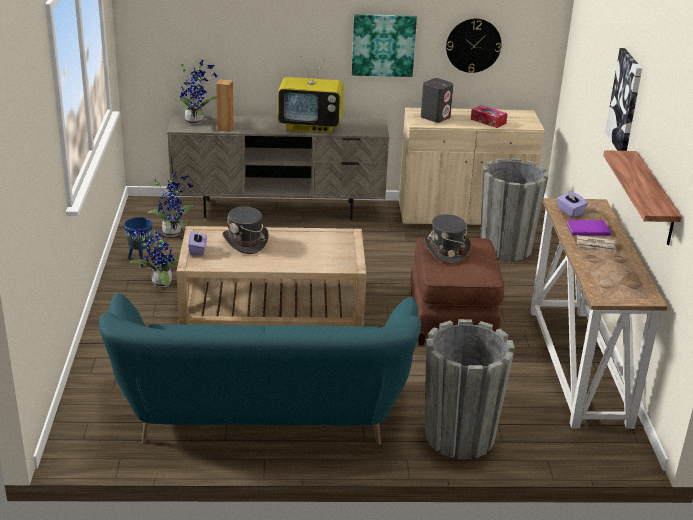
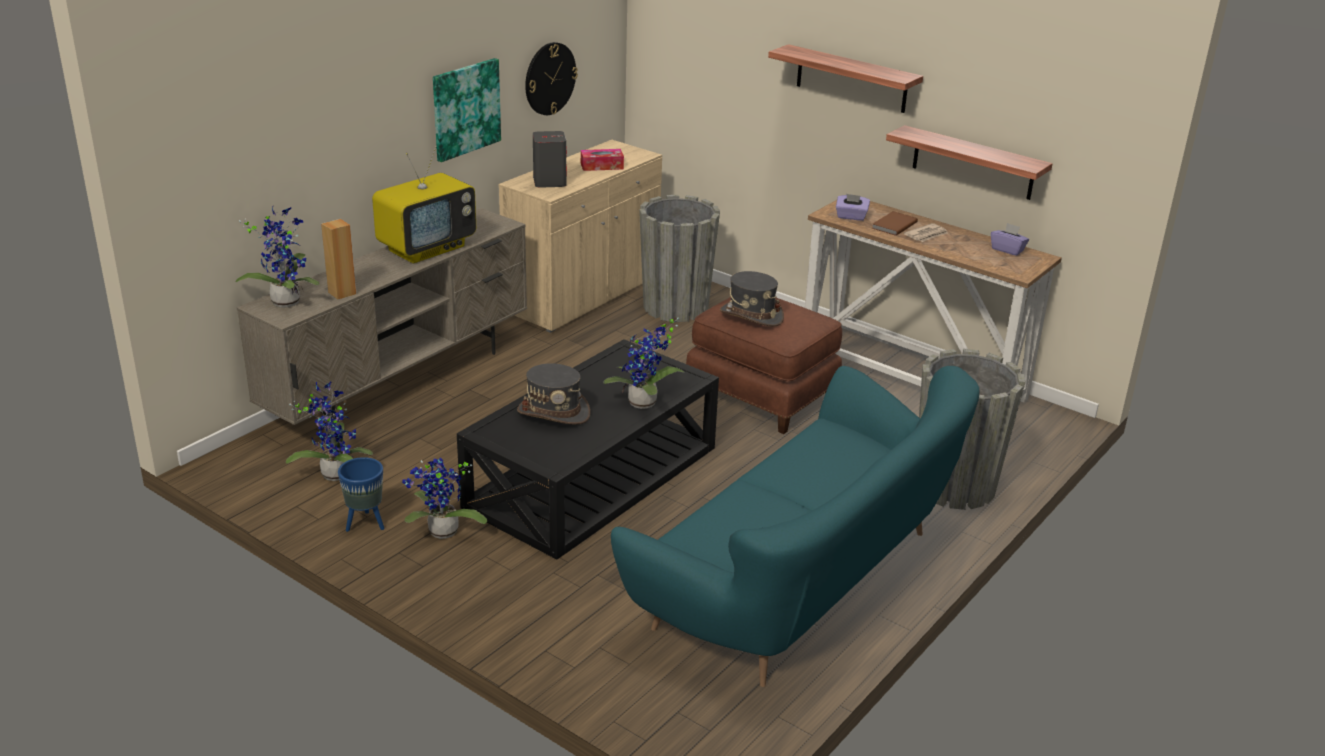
camera: 50 degrees left, 0 degrees up
(198, 250) = (529, 449): purple tissue box -> purple tissue box (1007, 250)
(272, 303) = (593, 478): beige coffee table -> black coffee table
(296, 263) = (644, 404): none -> potted plant
(587, 229) = (893, 225): purple book -> brown book
(625, 101) = (851, 79): picture -> shelf

